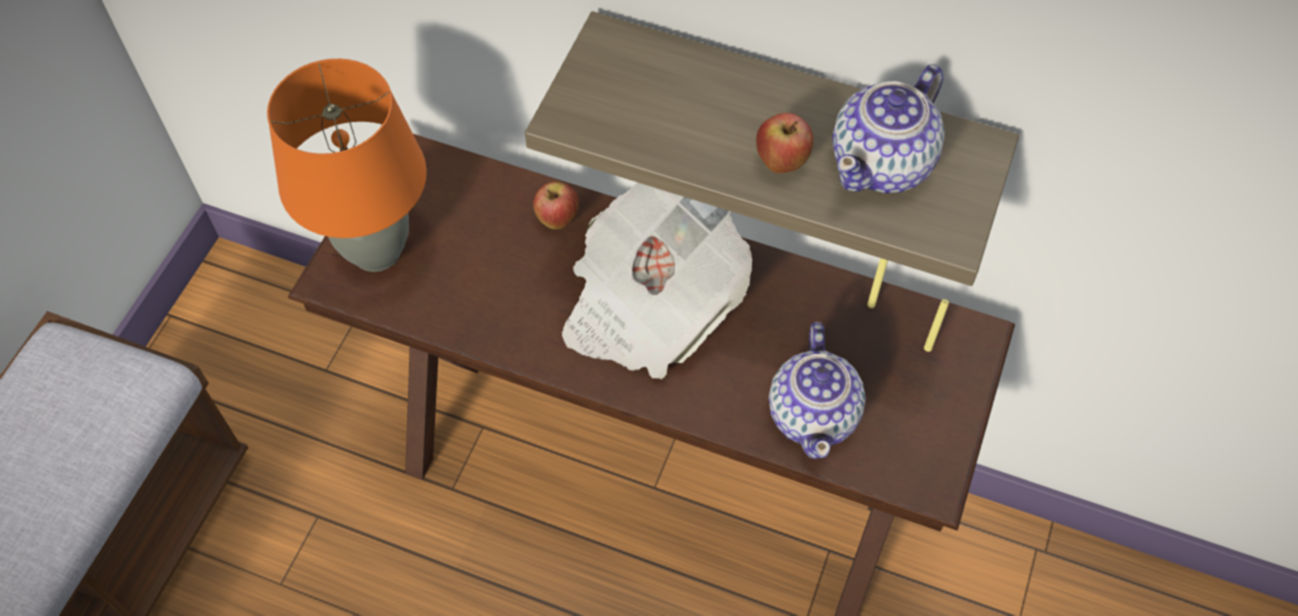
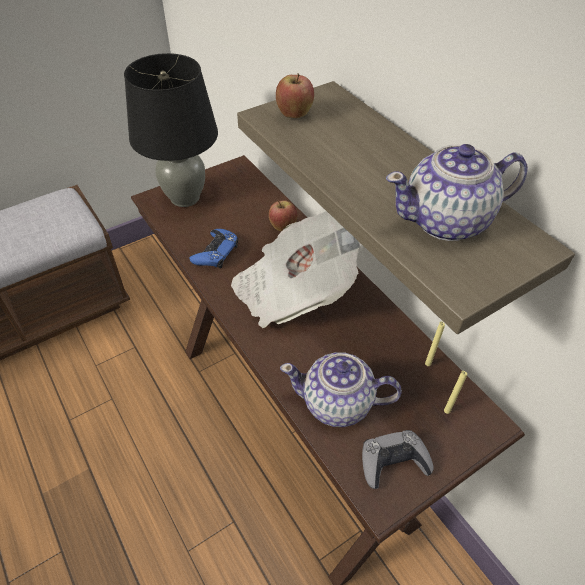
camera: 35 degrees right, 10 degrees down
(377, 252) = (185, 198): orange table lamp -> black table lamp
(502, 311) = (215, 252): none -> blue game controller
(781, 163) = (374, 190): apple -> apple (294, 116)
(814, 414) = (338, 403): teapot -> teapot turned 60 degrees clockwise
(915, 440) = (393, 462): none -> grey game controller

